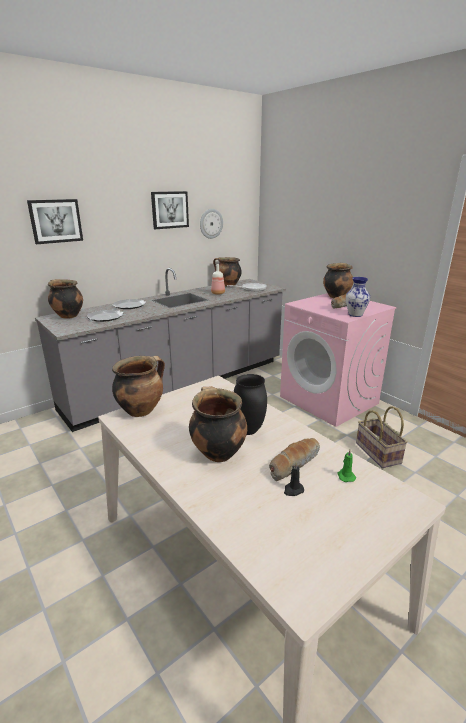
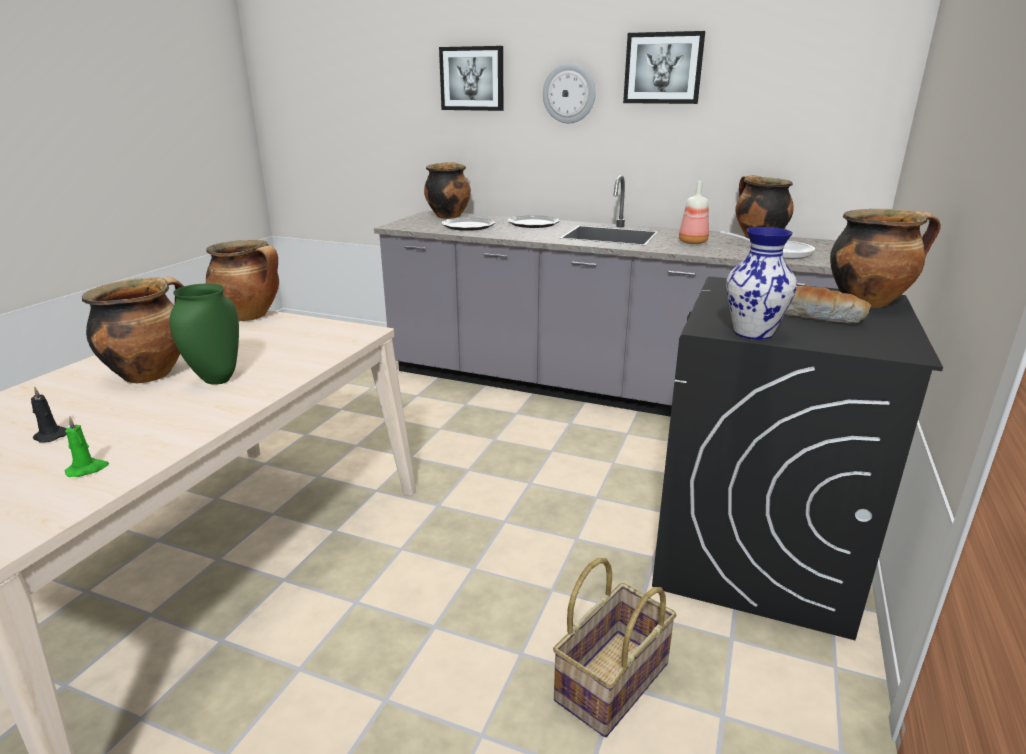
camera: 60 degrees right, 0 degrees up
(211, 223) = (759, 101): wall clock -> wall clock (569, 93)
(250, 431) = (217, 380): black vase -> green vase
(294, 463) = (125, 424): bread -> none
(329, 400) = (755, 552): pink washing machine -> black washing machine

